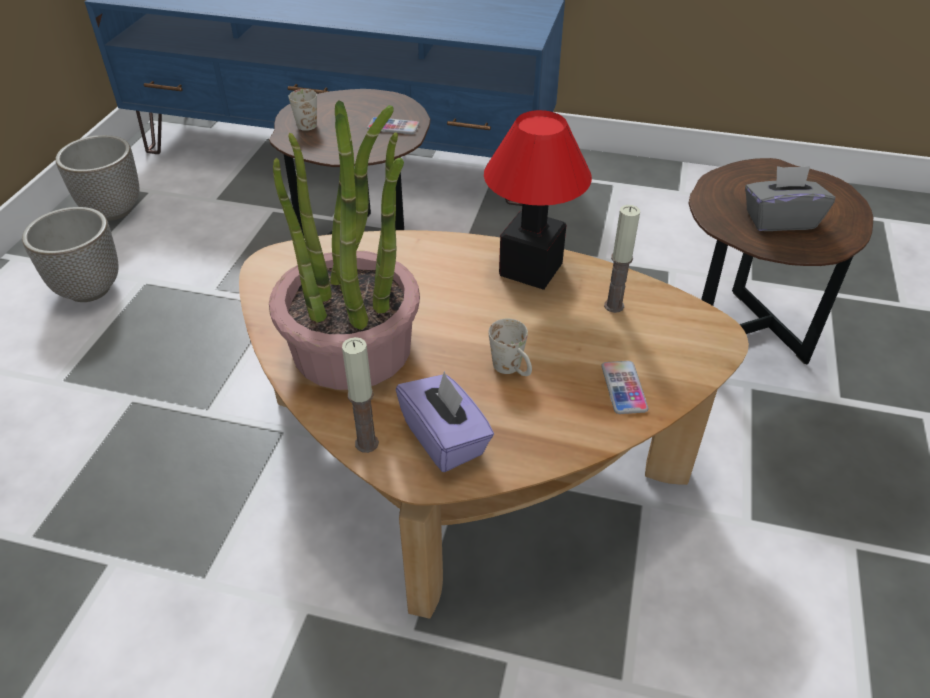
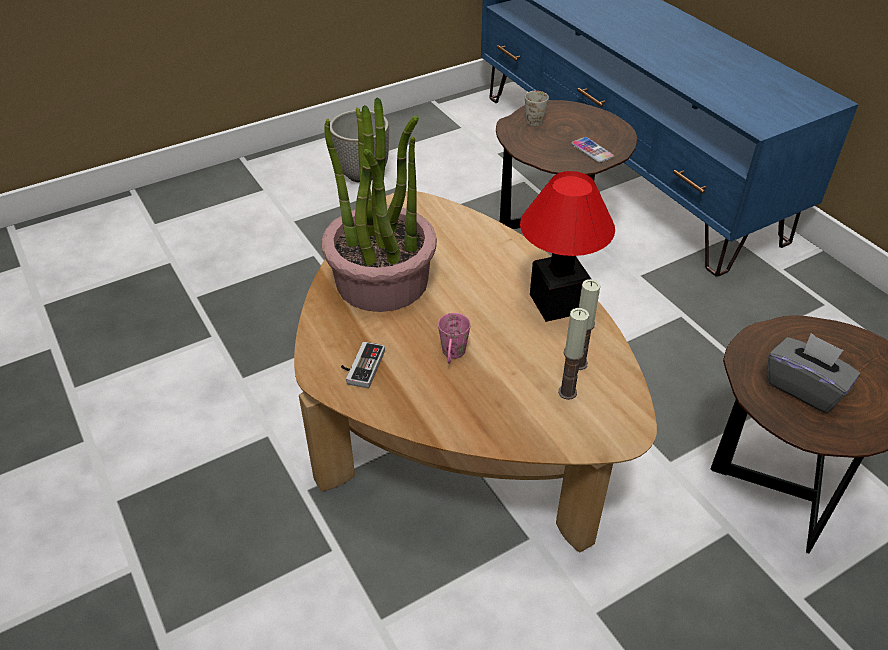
camera: 45 degrees right, 0 degrees up
(114, 210) = (428, 129): planter -> none
(366, 443) = (319, 338): candle -> candle (567, 392)
(445, 439) = (360, 366): purple tissue box -> game controller
(512, 370) = (453, 356): white mug -> pink mug
(623, 388) = (505, 416): phone -> none

